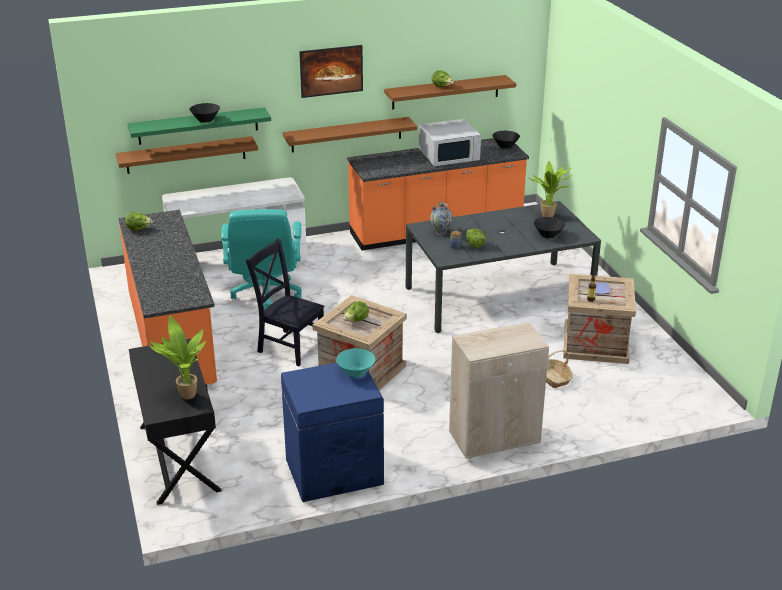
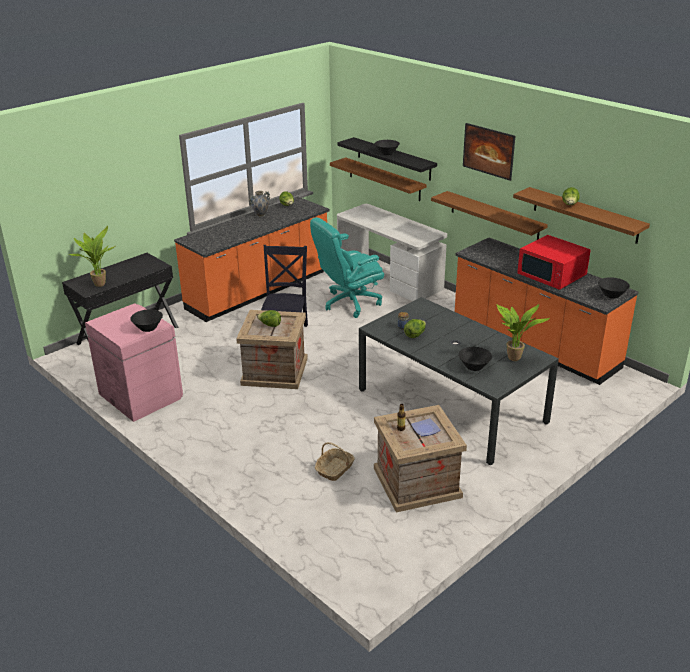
camera: 65 degrees right, 0 degrees up
(198, 126) = (393, 159): green shelf -> black shelf
(332, 469) = (142, 394): blue washing machine -> pink washing machine
(356, 372) = (148, 328): turquoise bowl -> black bowl
(441, 232) = (422, 315): vase -> vase (260, 215)
(449, 155) = (552, 275): white microwave -> red microwave
(493, 442) = (214, 459): beige cabinet -> none

